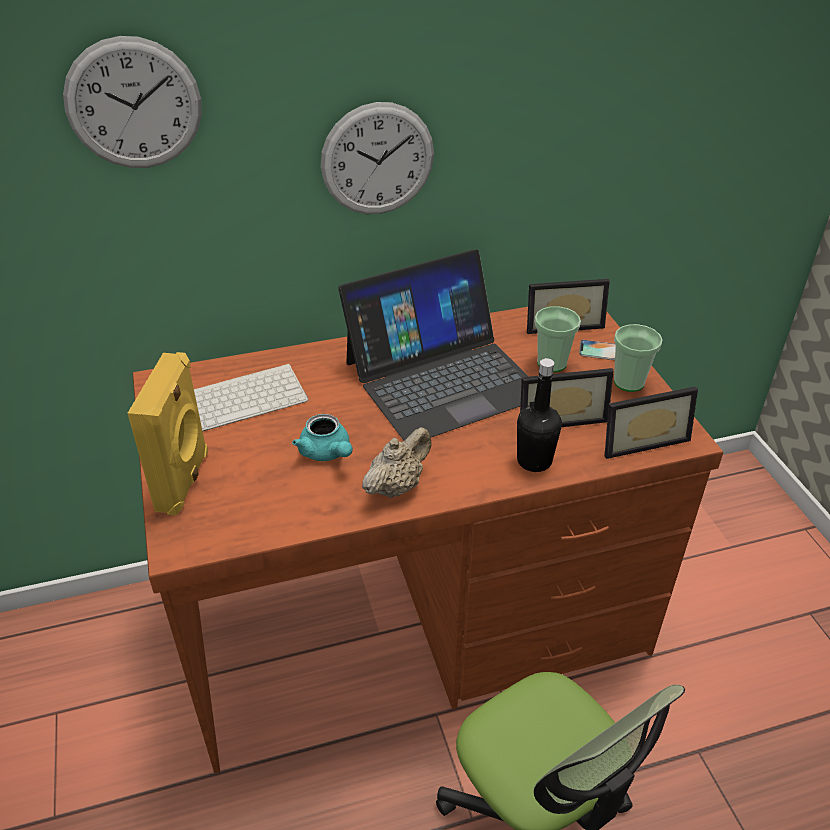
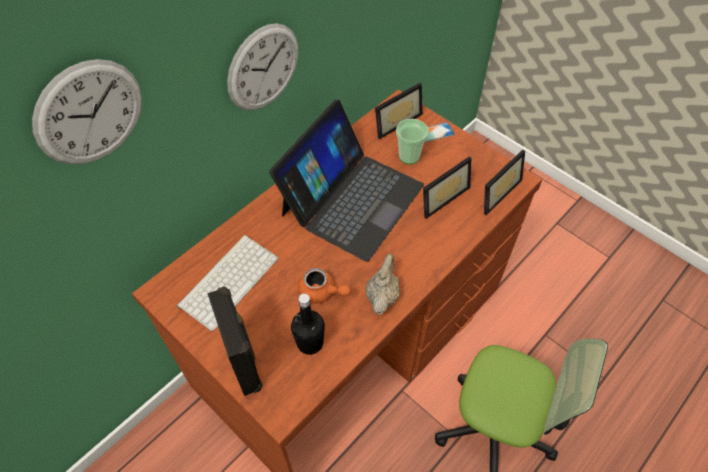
camera: 30 degrees left, 15 degrees up
(185, 481) = (245, 362): yellow speaker -> black speaker
(327, 453) = (321, 293): turquoise teapot -> orange teapot
(534, 461) = (448, 236): black bottle -> black bottle (310, 343)
(629, 382) = (462, 151): cup -> none

